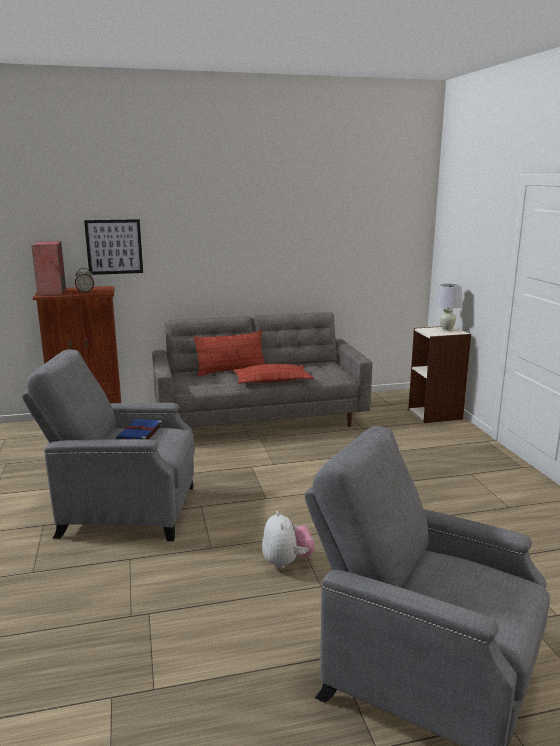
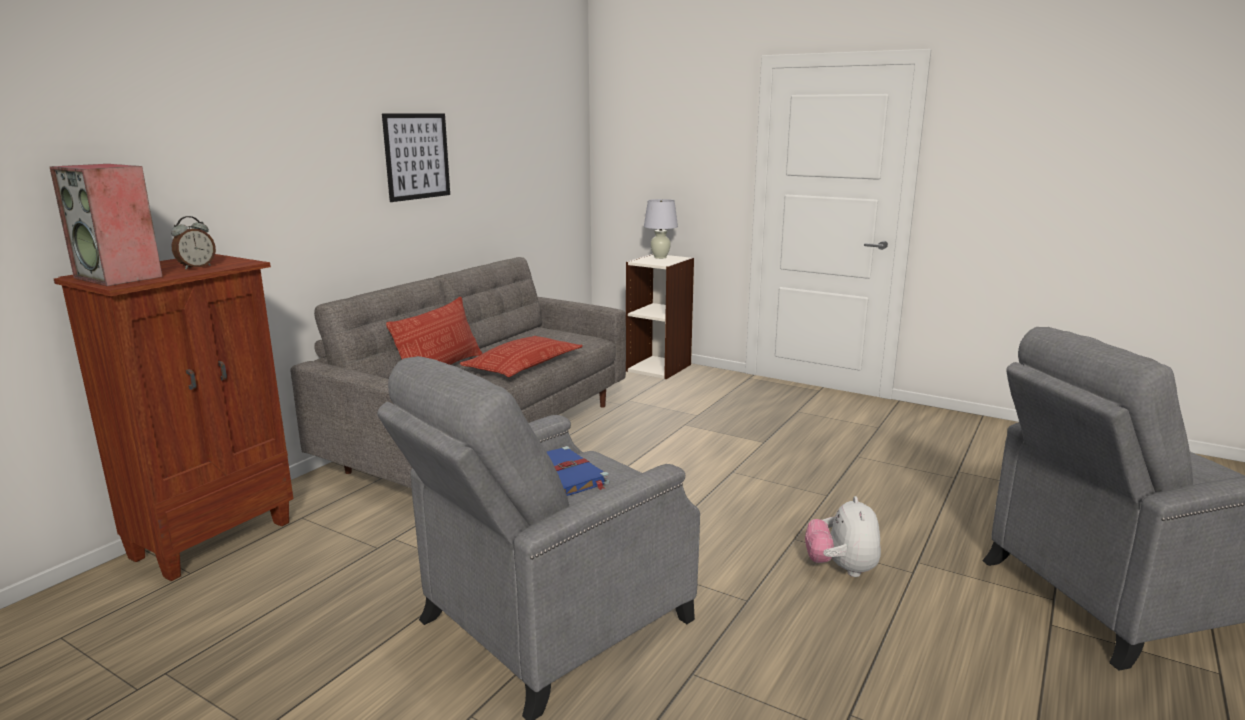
camera: 45 degrees left, 0 degrees up
(114, 247) = (200, 174): picture -> picture (417, 156)
(286, 562) = (841, 569): plush toy -> plush toy turned 120 degrees counterclockwise

